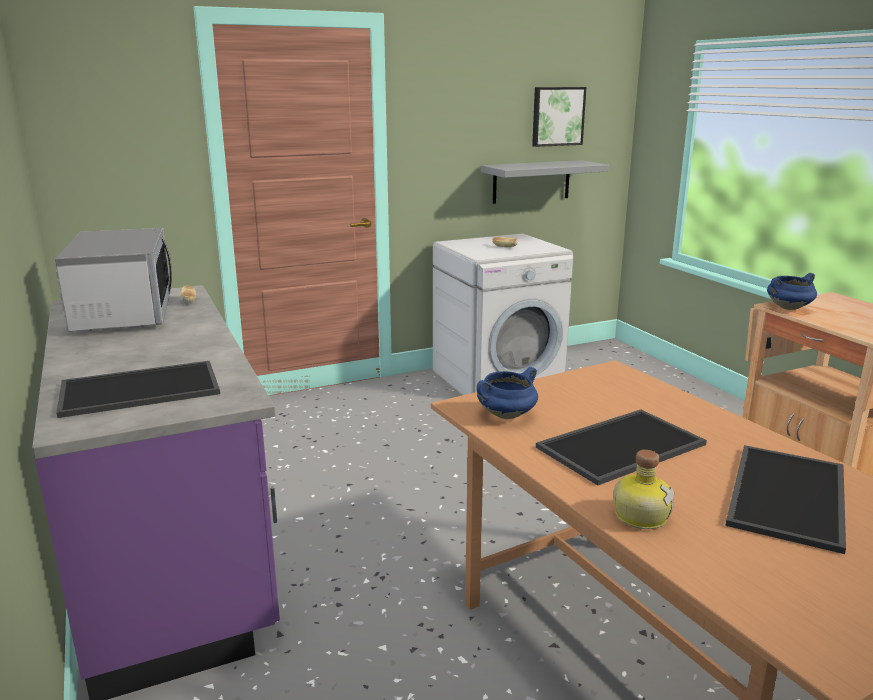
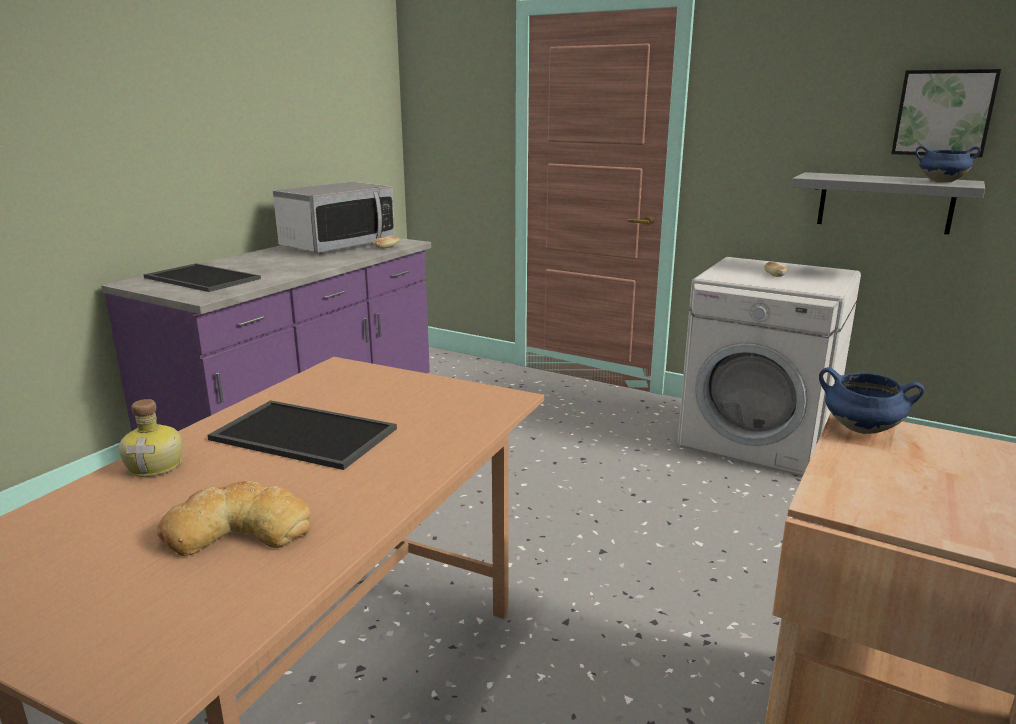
camera: 55 degrees right, 0 degrees up
(506, 416) = (330, 383): blue cooking pot -> blue cooking pot (941, 182)
(790, 497) = (238, 529): tray -> bread

